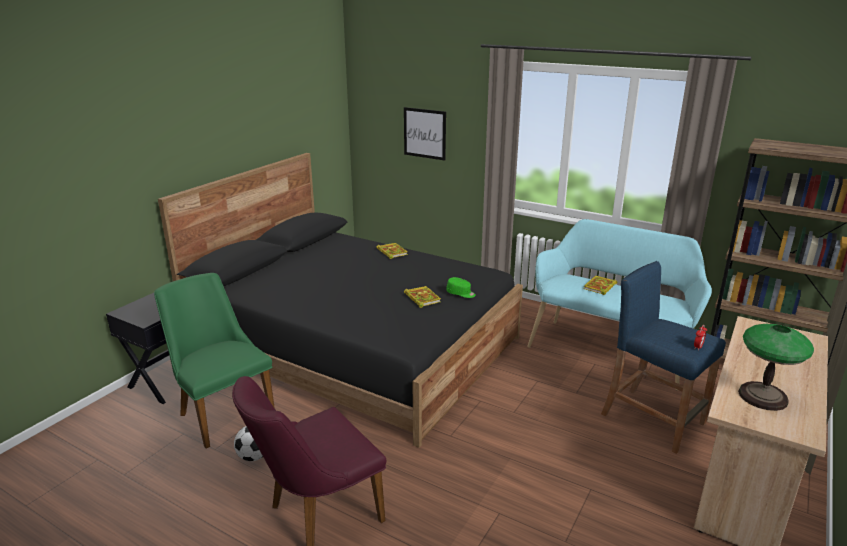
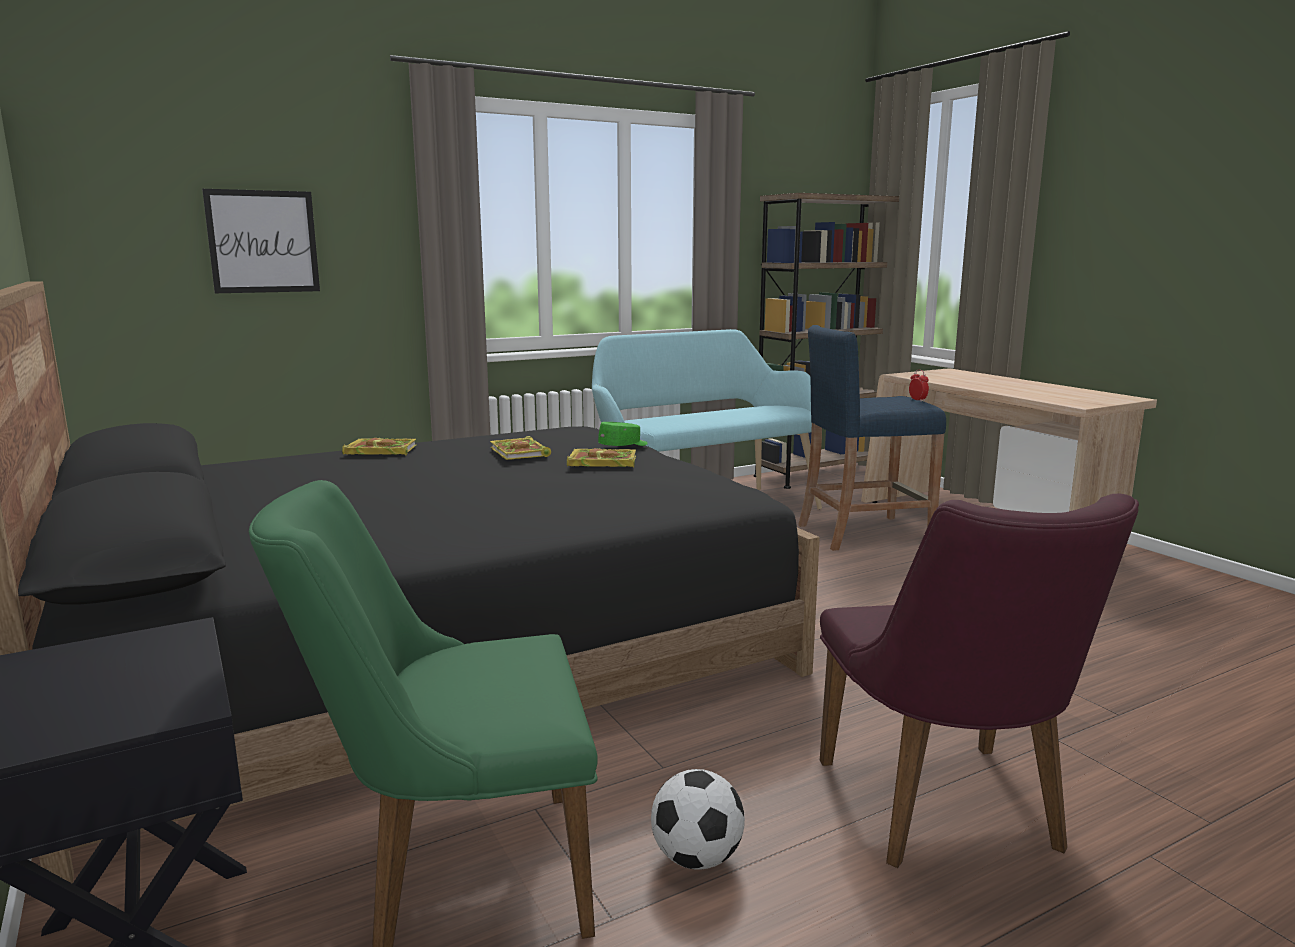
camera: 60 degrees left, 10 degrees down
(599, 287) = (690, 414): book -> book (520, 453)
(762, 396) = (1054, 394): table lamp -> none

